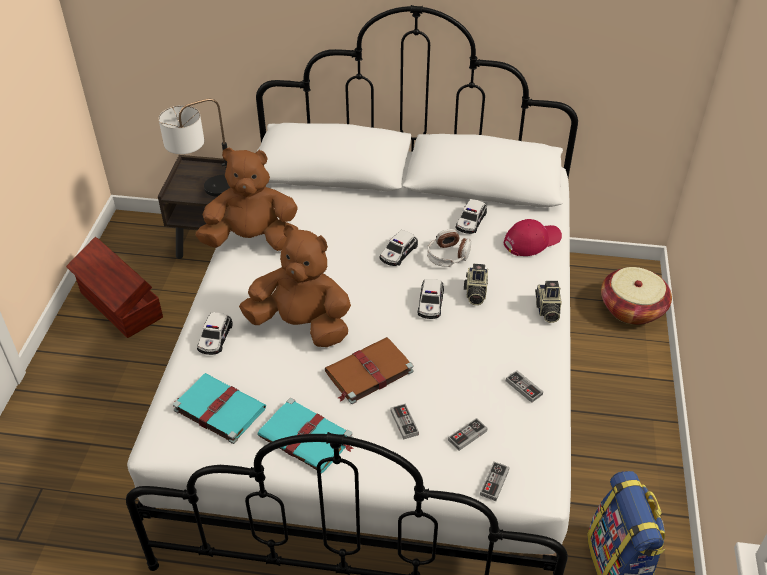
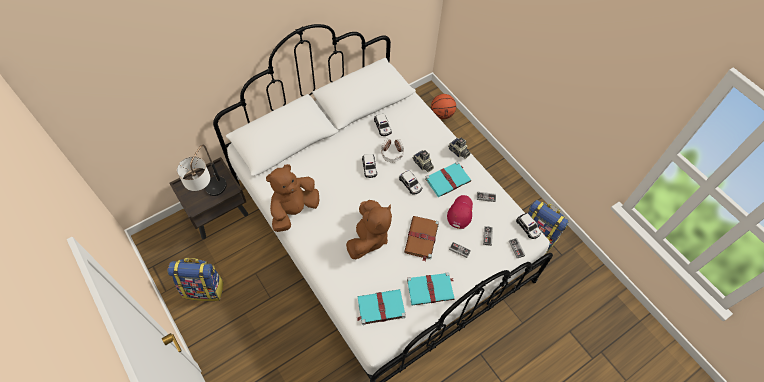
camera: 45 degrees left, 15 degrees up
(120, 306) = (204, 288): brown storage box -> backpack
(215, 338) = (338, 275): toy car -> toy car (528, 227)
(301, 325) = (368, 238): brown plush toy -> brown plush toy turned 135 degrees clockwise
(491, 332) = (448, 180): none -> turquoise book
(532, 241) = (418, 119): red cap -> red cap (460, 212)
(632, 309) = (442, 114): basket -> basketball

